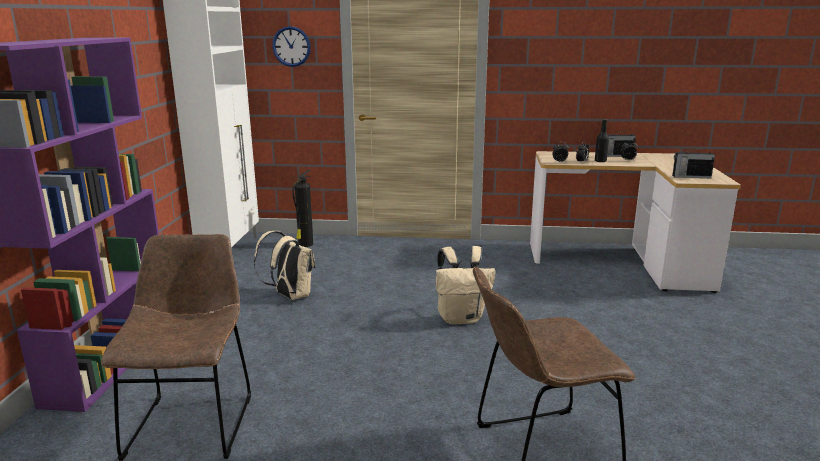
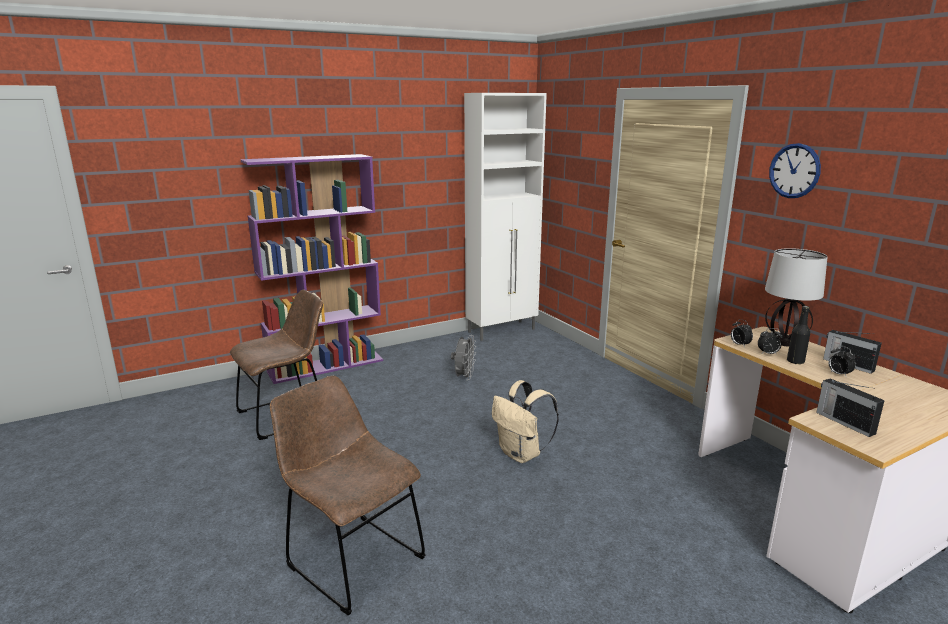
camera: 55 degrees right, 0 degrees up
(290, 296) = (464, 377): beige backpack -> grey fan
(291, 46) = (579, 166): wall clock -> wall clock (794, 171)
(305, 245) = (551, 347): fire extinguisher -> none
(568, 155) = (784, 342): none -> table lamp

